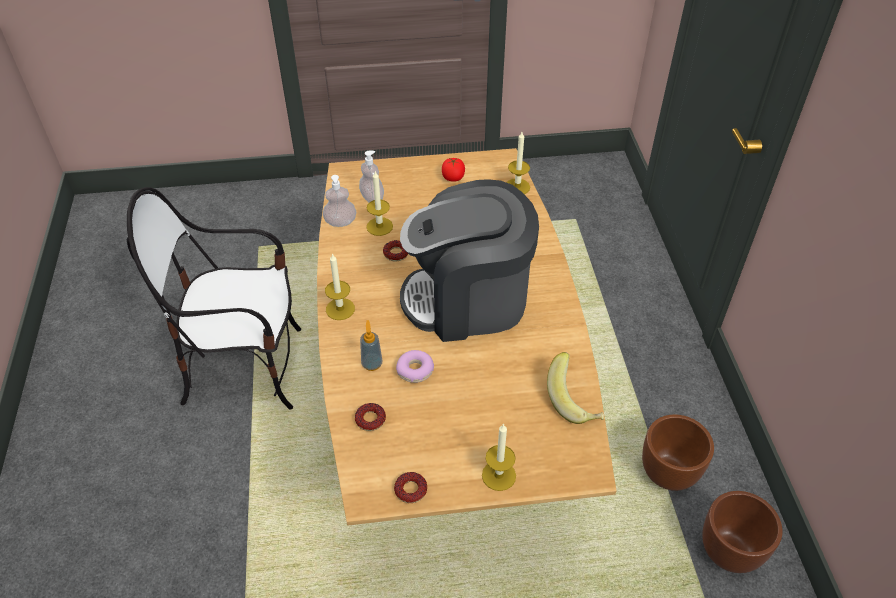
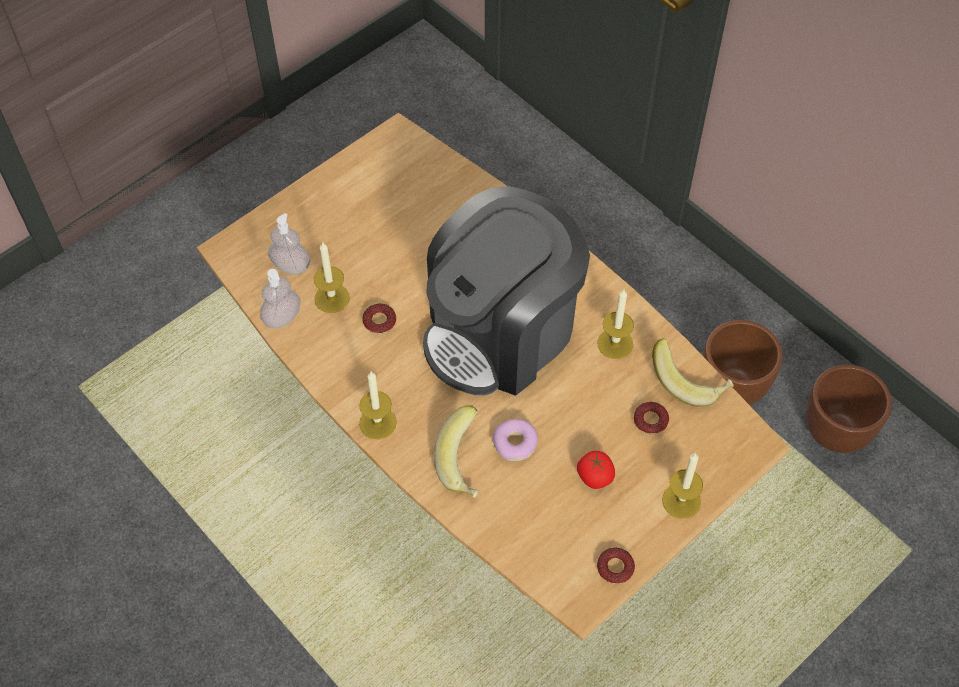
camera: 35 degrees left, 10 degrees up
(246, 368) = (202, 547): chair -> none
(370, 419) = (516, 523): donut -> donut (650, 420)
(372, 364) = (466, 463): soap dispenser -> banana
(453, 178) = (360, 189): tomato -> tomato (595, 477)
(517, 187) = (441, 163): candle -> candle (615, 343)

